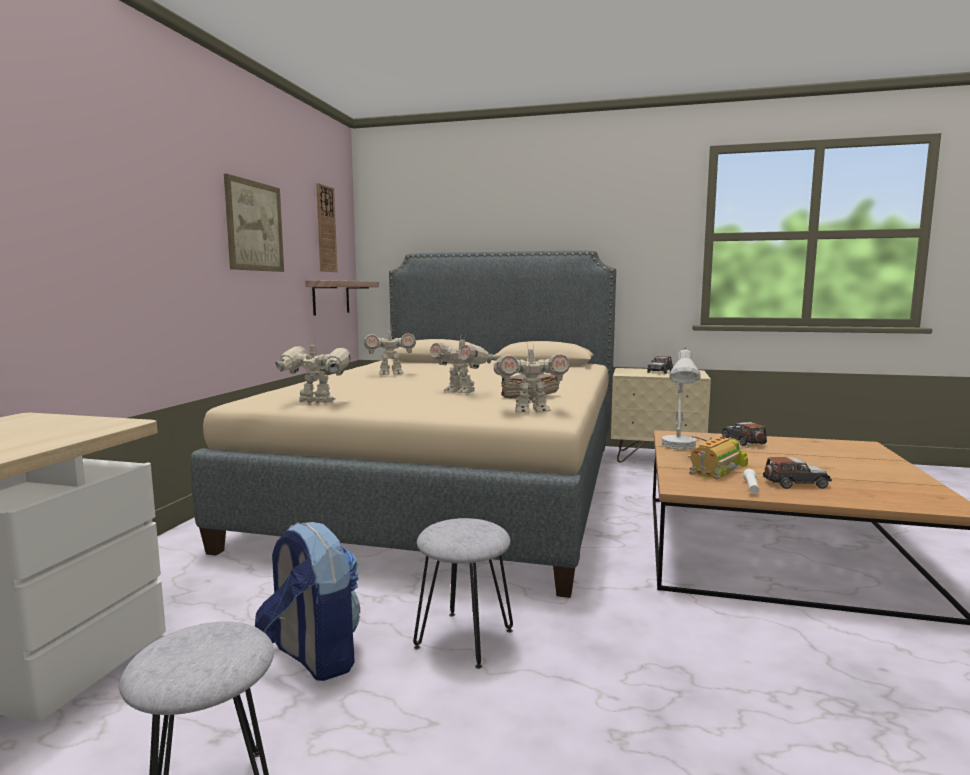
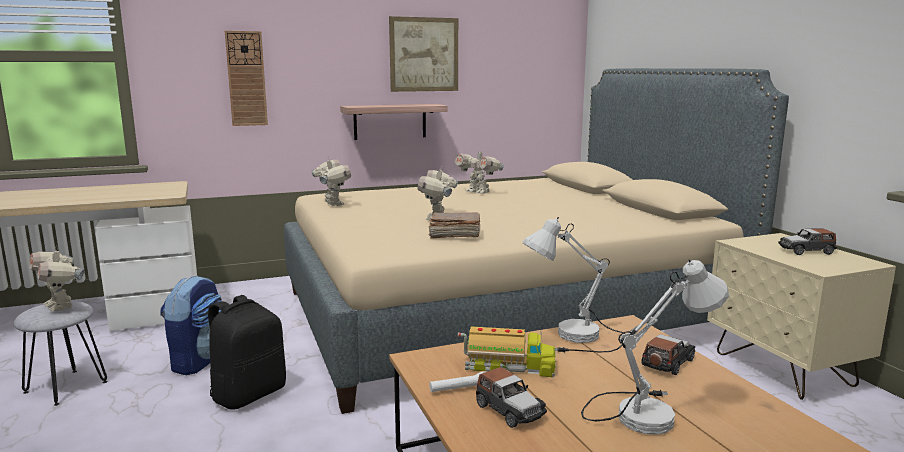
camera: 55 degrees right, 5 degrees up
(326, 229) = (530, 47): wall clock -> wall clock (246, 79)
(331, 297) = (533, 111): shelf -> shelf (390, 121)
(463, 638) = (249, 394): grey stool -> black backpack
(531, 411) = (384, 246): toy robot -> toy robot (61, 306)
(812, 460) = (643, 411): none -> white table lamp

